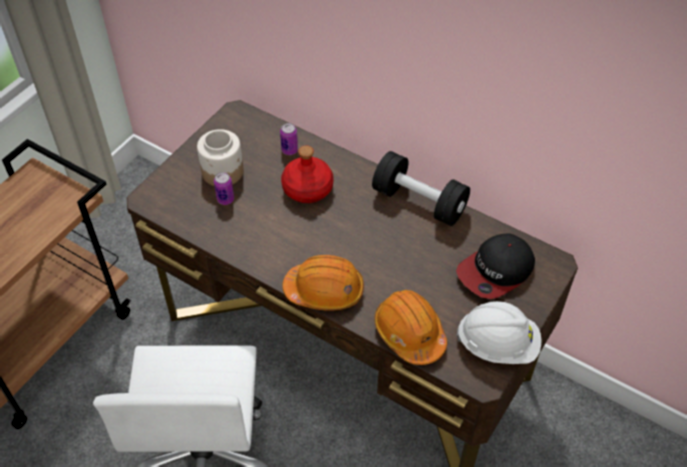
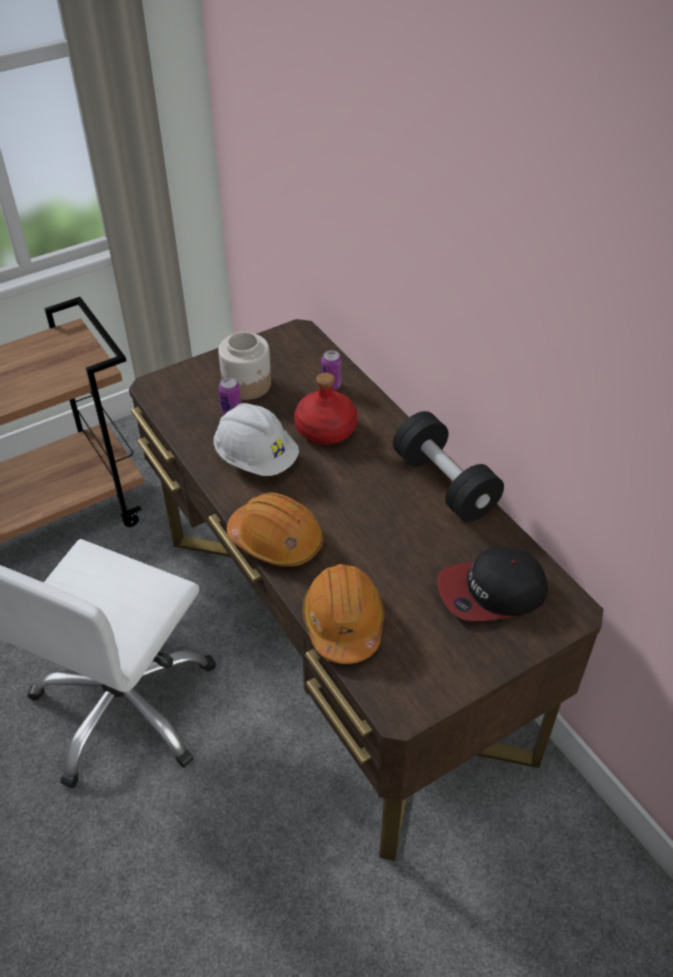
camera: 25 degrees right, 5 degrees down
(497, 345) = (442, 676): white hard hat -> white hard hat (256, 459)

